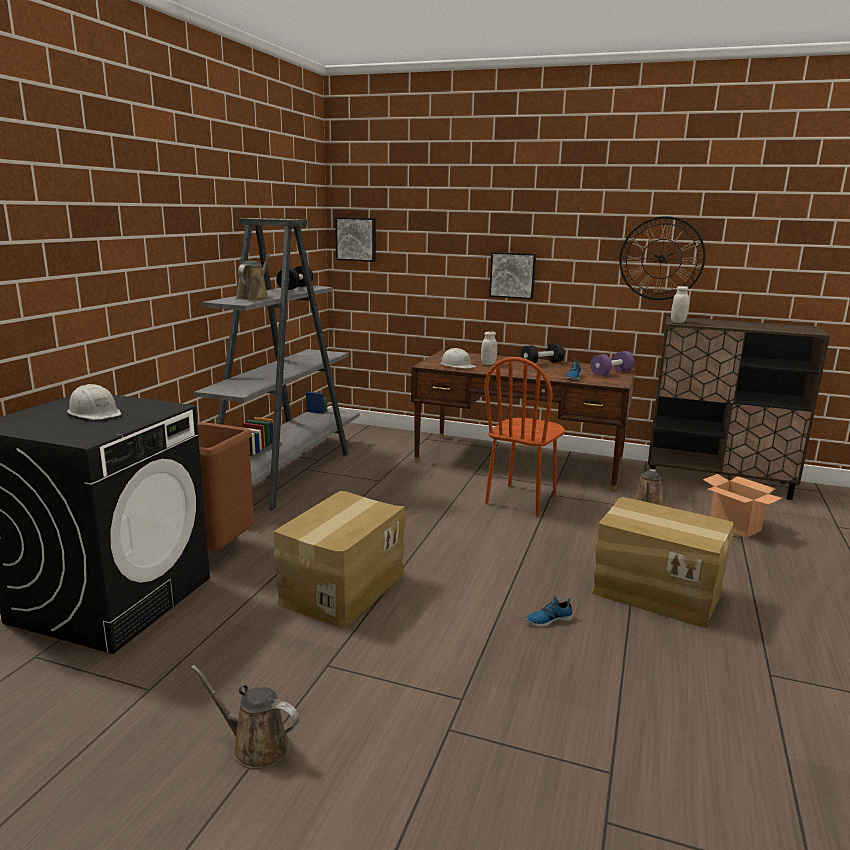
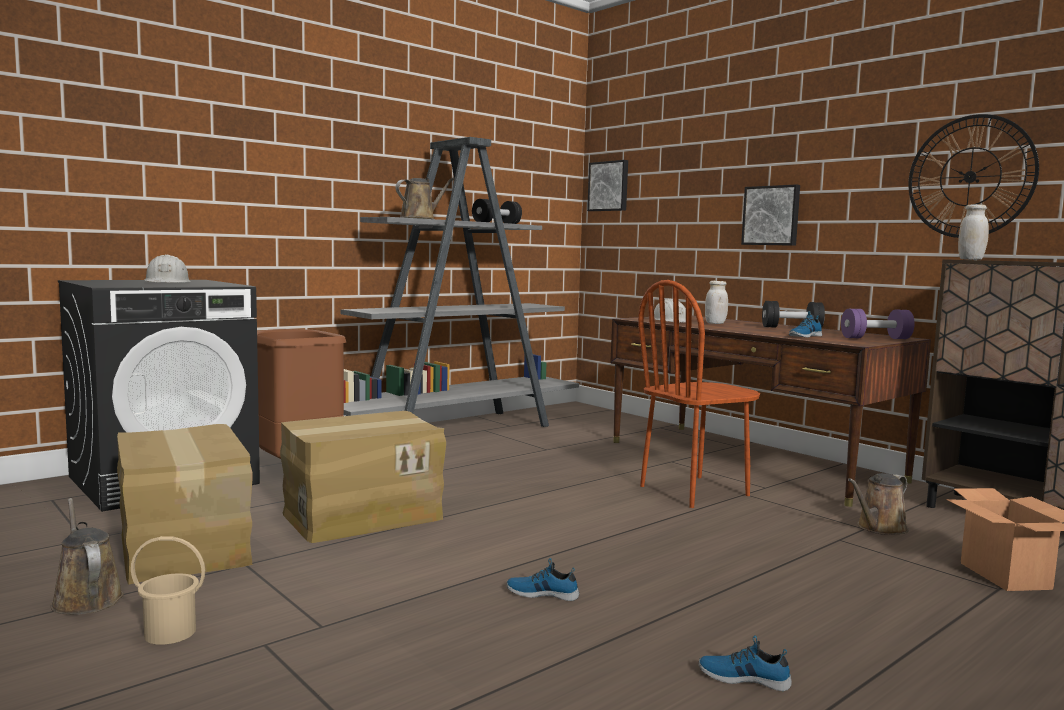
camera: 30 degrees right, 10 degrees down
(371, 747) = (170, 632): none -> beige bucket
(657, 591) = (746, 607): cardboard box -> cardboard box (186, 546)
(712, 643) = (743, 677): none -> shoe

